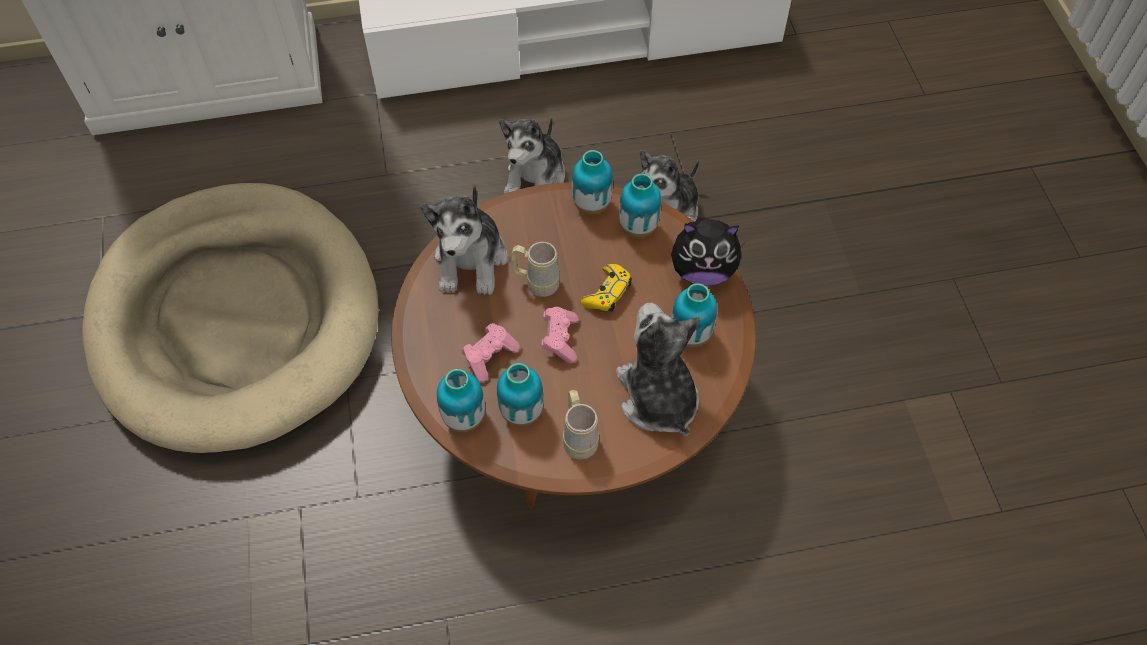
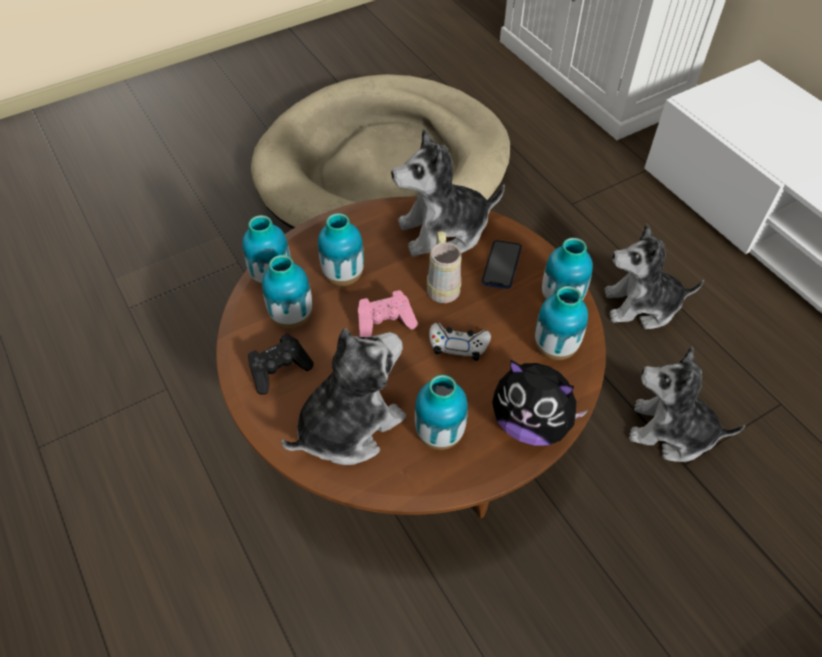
camera: 70 degrees right, 5 degrees down
(489, 357) = (343, 276): pink game controller -> vase
(533, 231) = (501, 265): none -> phone
(578, 437) = (279, 370): beige mug -> black game controller
(607, 292) = (458, 345): yellow game controller -> white game controller
(702, 271) = (531, 424): plush toy -> plush toy turned 45 degrees counterclockwise

